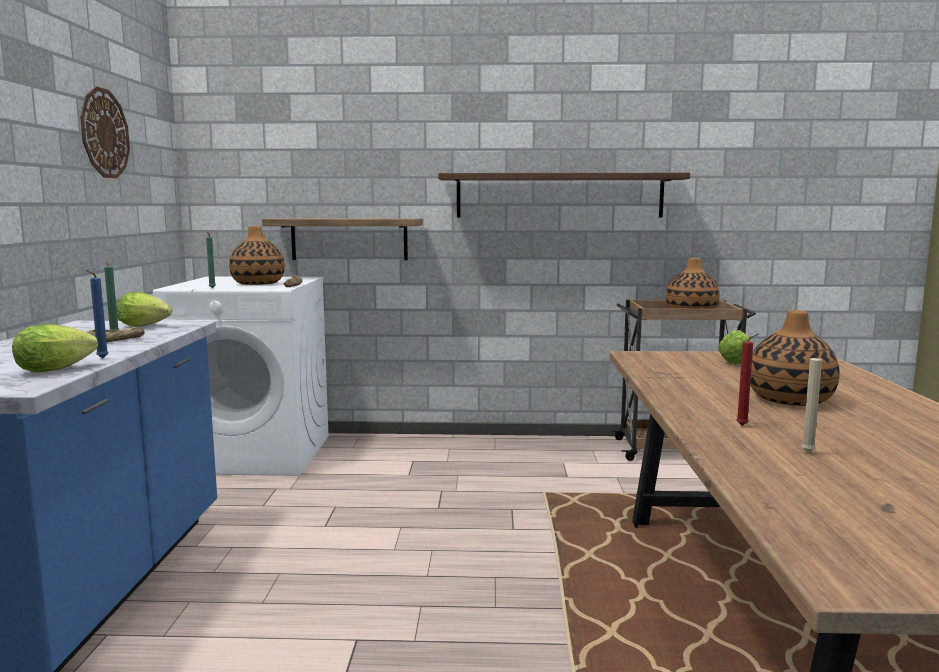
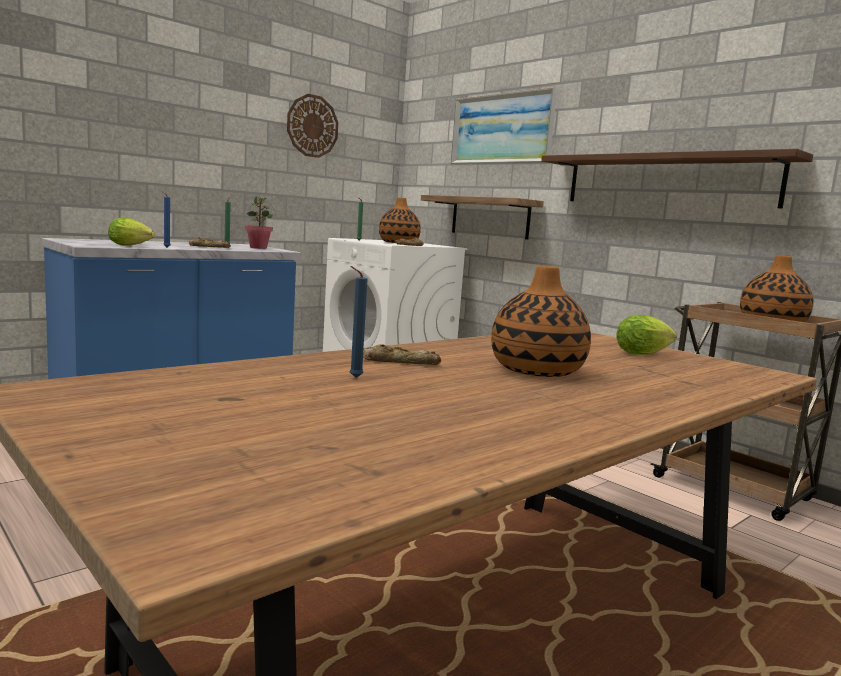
camera: 45 degrees right, 0 degrees up
(147, 326) = (258, 248): lettuce -> potted plant
(352, 139) = (501, 129): none -> picture
(744, 426) = (400, 362): red candle -> bread
(807, 453) = (353, 378): beige candle -> blue candle

